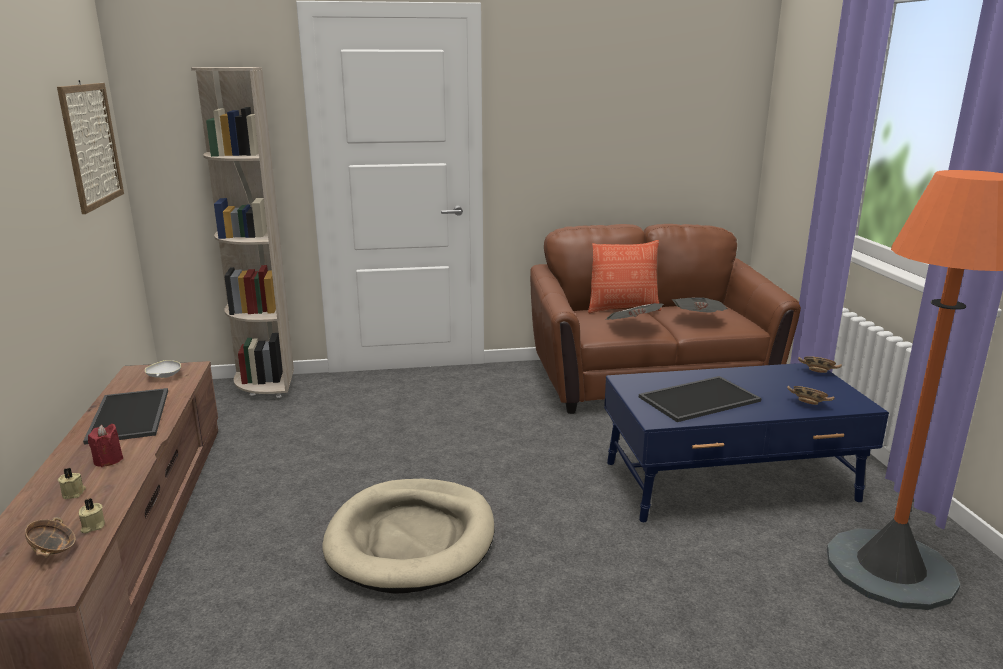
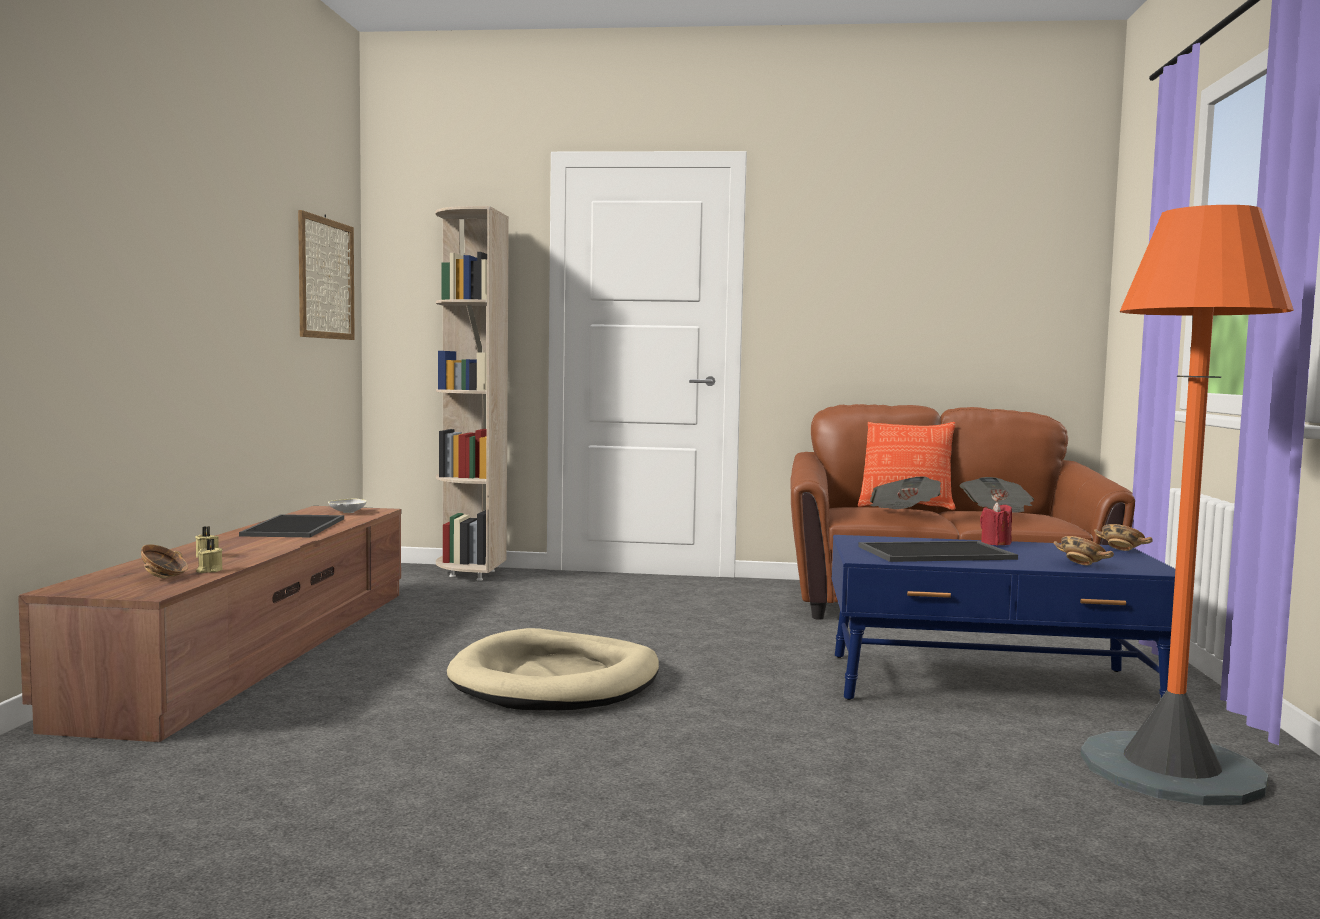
camera: 15 degrees right, 15 degrees down
(108, 460) = (254, 544): red candle -> red candle (995, 543)

